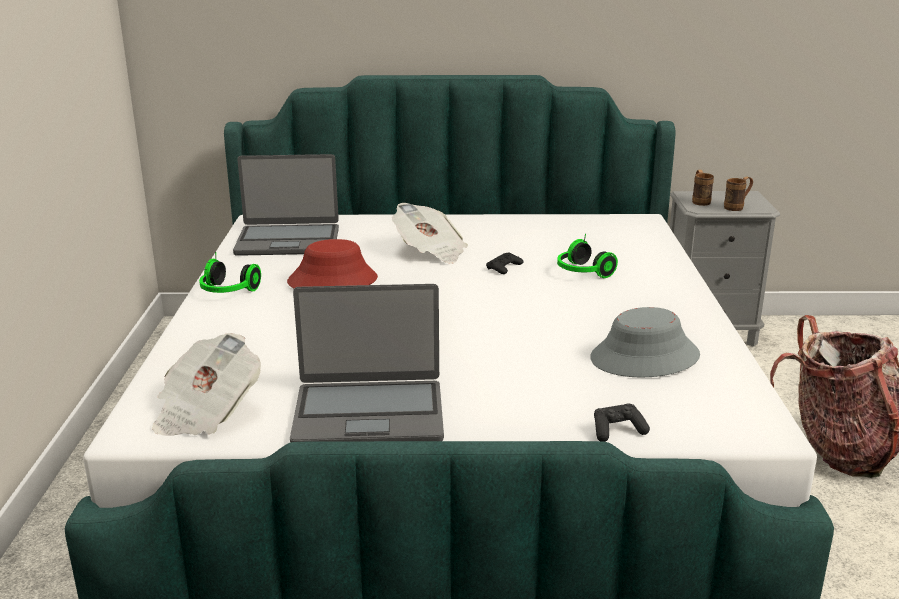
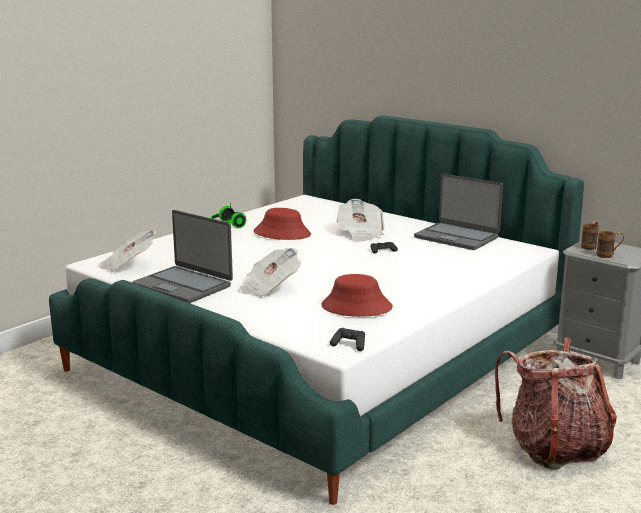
camera: 40 degrees right, 5 degrees down
(288, 241) = (300, 211): laptop -> laptop (457, 237)
(491, 371) = (269, 288): none -> newspaper
(581, 272) = (421, 264): headphones -> none
(617, 431) = (269, 326): black game controller -> black game controller (349, 345)
(644, 357) = (356, 307): grey hat -> red hat

